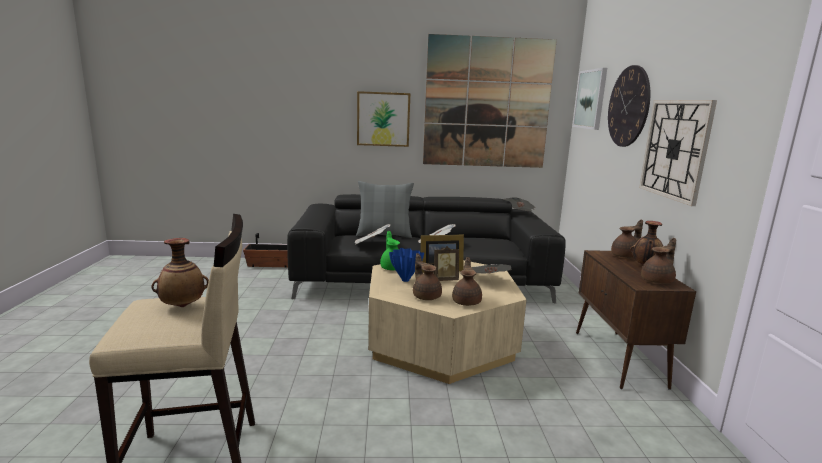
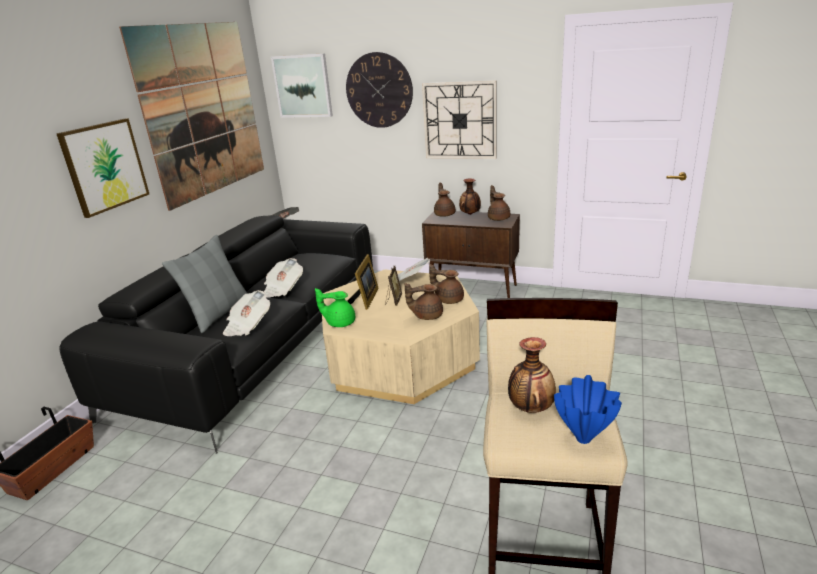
camera: 65 degrees left, 10 degrees up
(404, 280) = (380, 320): blue vase -> blue vase (583, 440)

